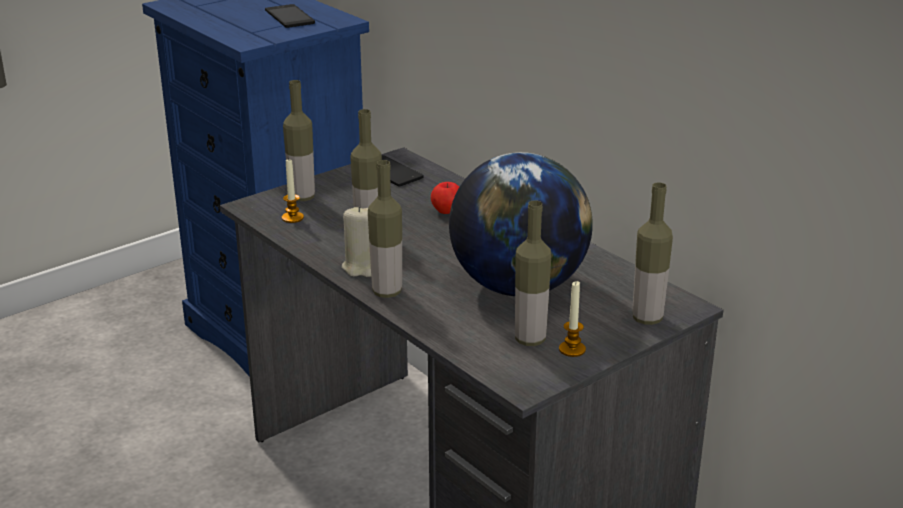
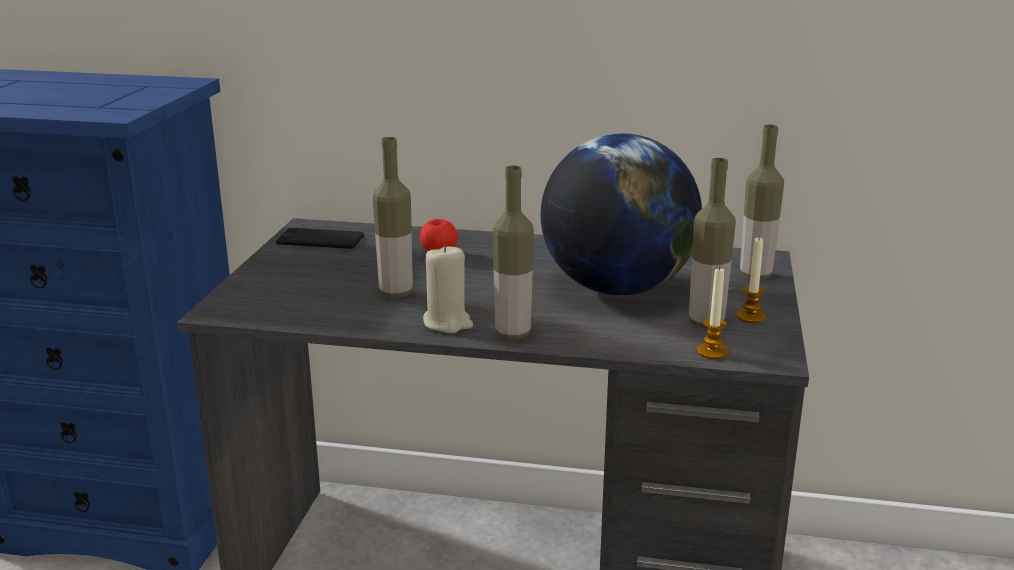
camera: 40 degrees left, 5 degrees down
(289, 17) = (116, 89): phone -> none
(292, 218) = (290, 306): candle -> candle (712, 352)
(302, 197) = (266, 286): bottle -> none

